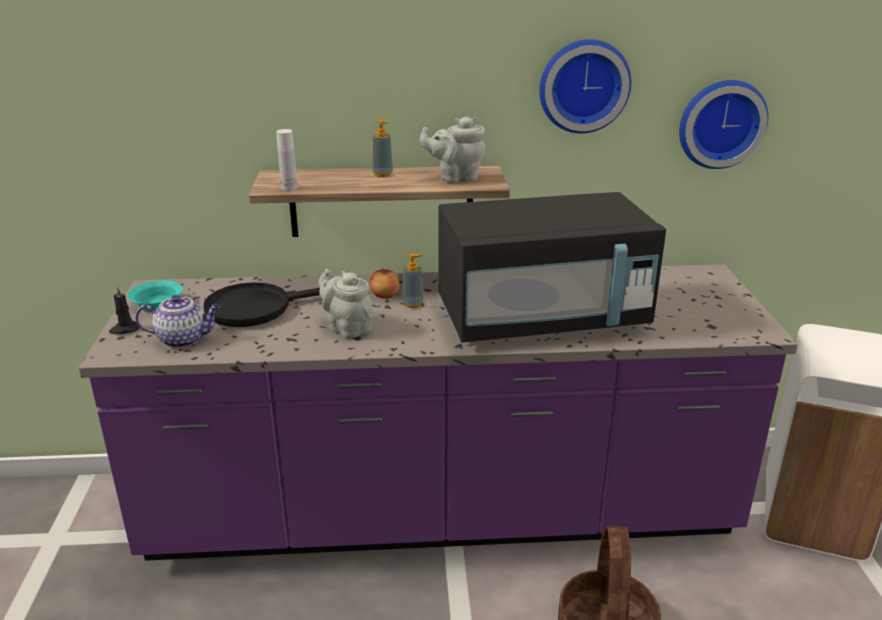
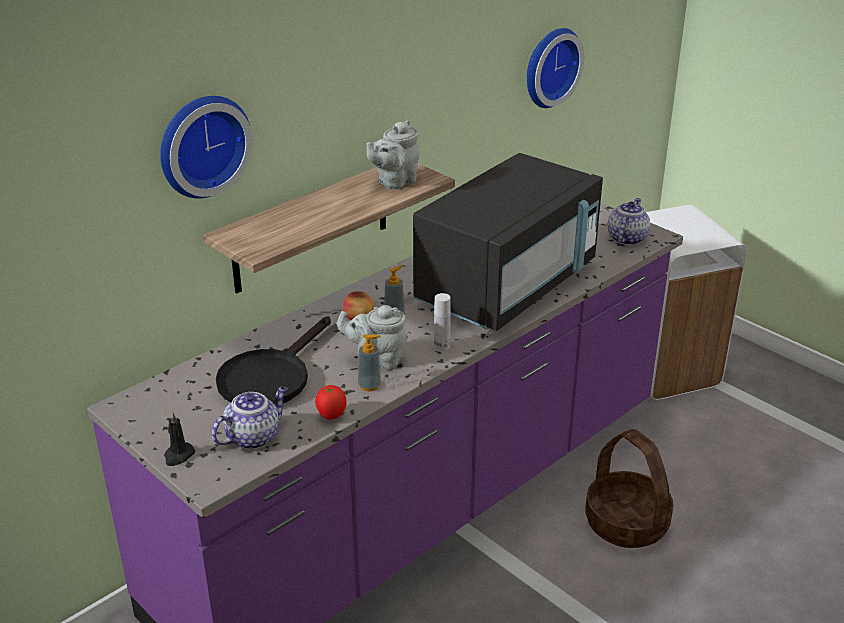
camera: 40 degrees left, 5 degrees up
(156, 305) = (164, 420): turquoise bowl -> none
(251, 350) = (331, 416): none -> tomato
(289, 187) = (275, 243): white bottle -> white bottle (442, 346)
(382, 174) = (327, 199): soap dispenser -> soap dispenser (369, 386)
(583, 85) = (459, 62): wall clock -> wall clock (201, 144)
(726, 324) = (626, 238): none -> teapot

